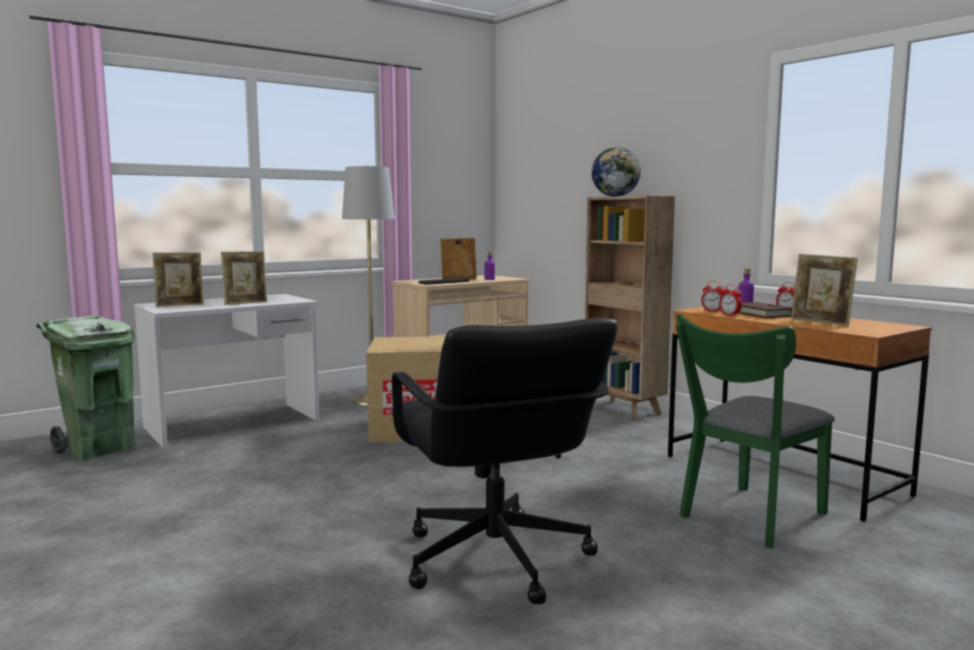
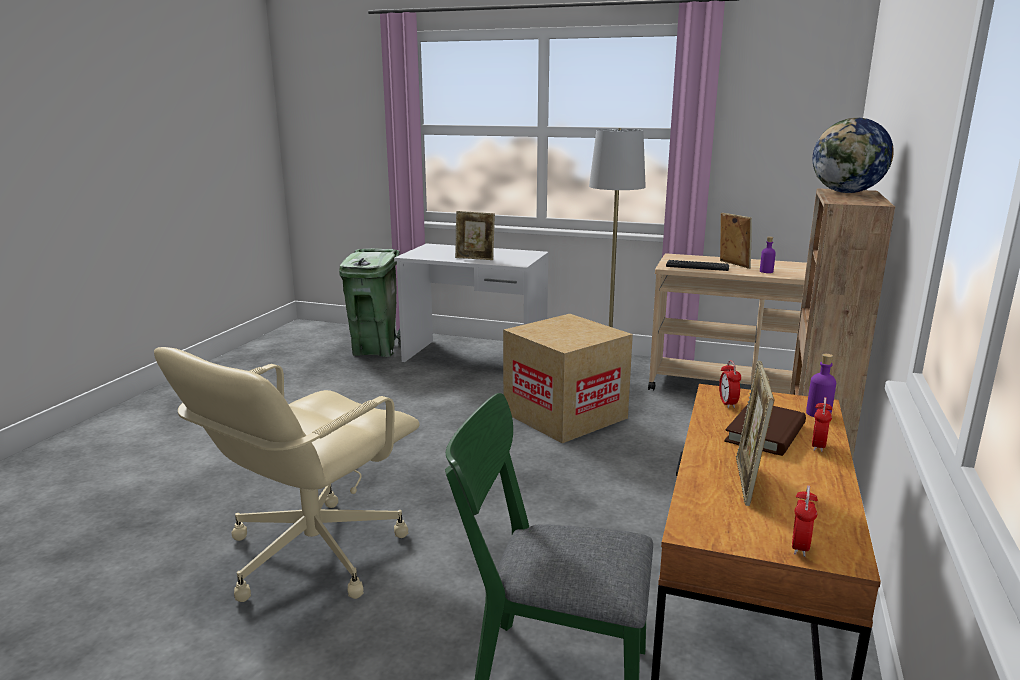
camera: 55 degrees right, 10 degrees up
(180, 305) = (436, 251): picture frame -> none
(494, 560) = (311, 553): black office chair -> beige office chair
(730, 315) = (709, 418): alarm clock -> alarm clock (800, 547)

